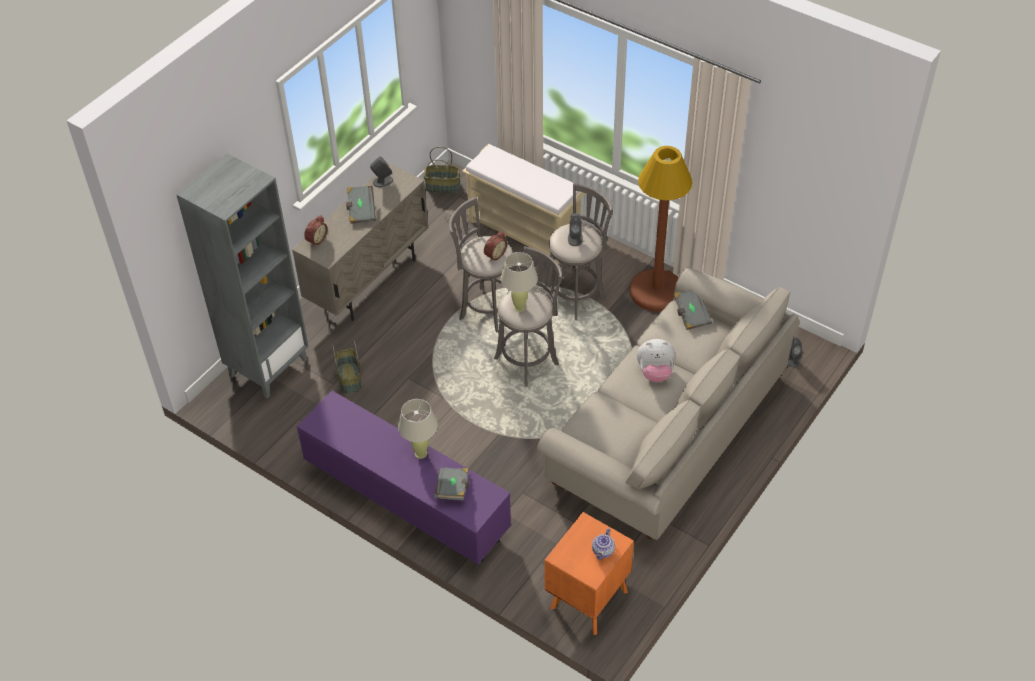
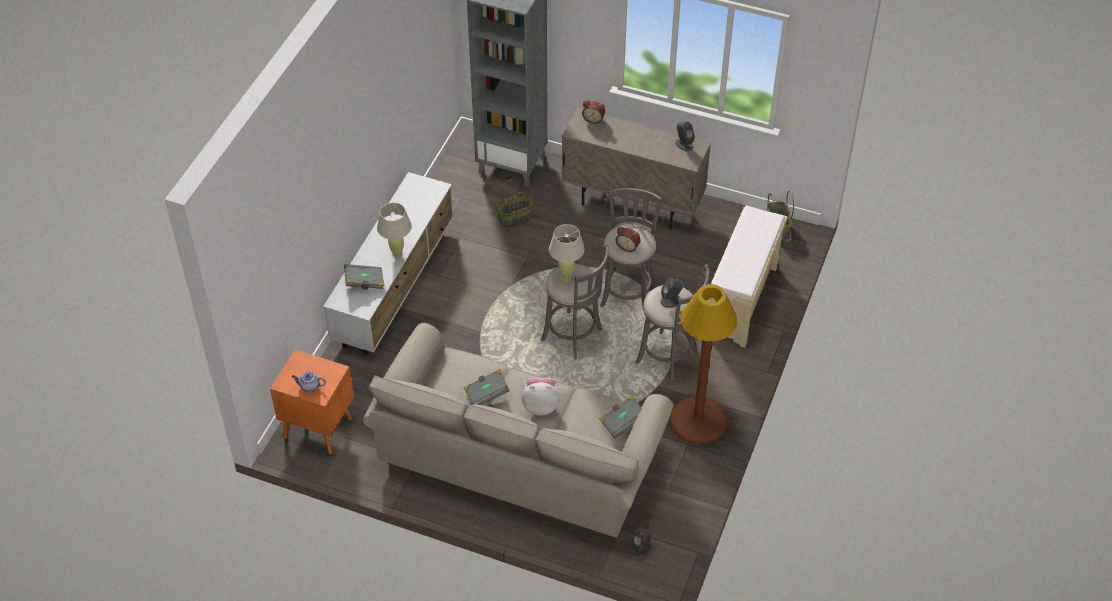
camera: 75 degrees right, 0 degrees up
(361, 211) = (640, 139): grey book -> grey book (486, 394)
(406, 499) = (395, 284): purple tv stand -> white tv stand
(655, 372) = (540, 405): plush toy -> plush toy turned 105 degrees clockwise

